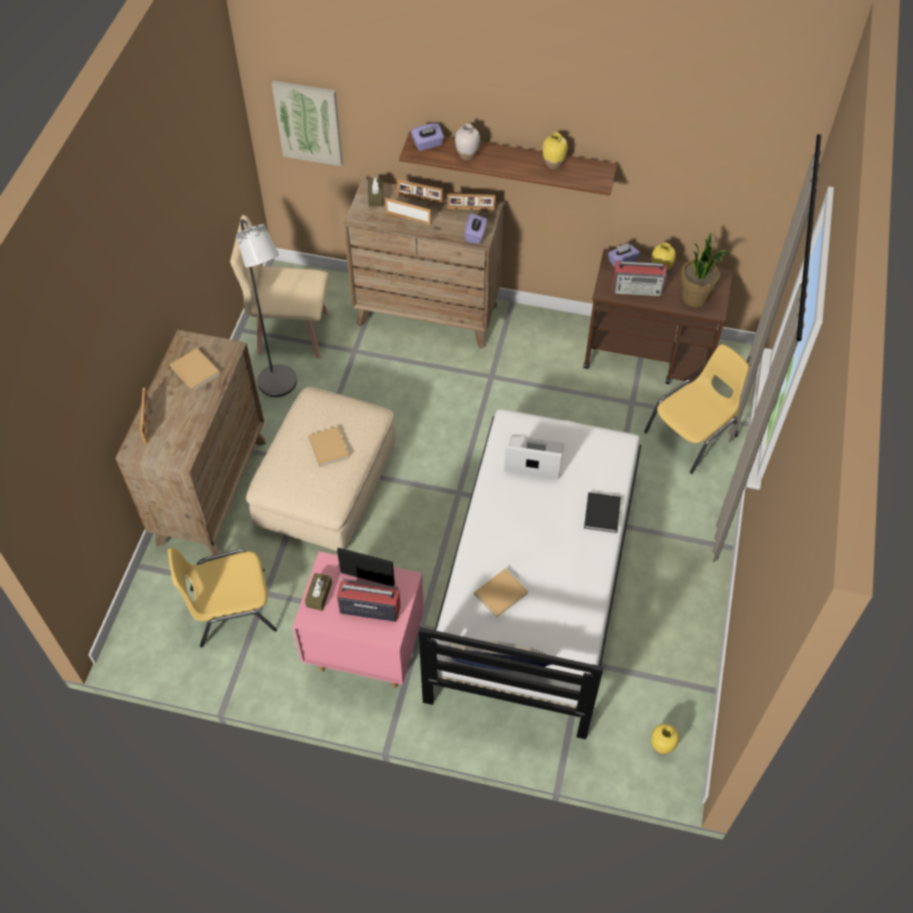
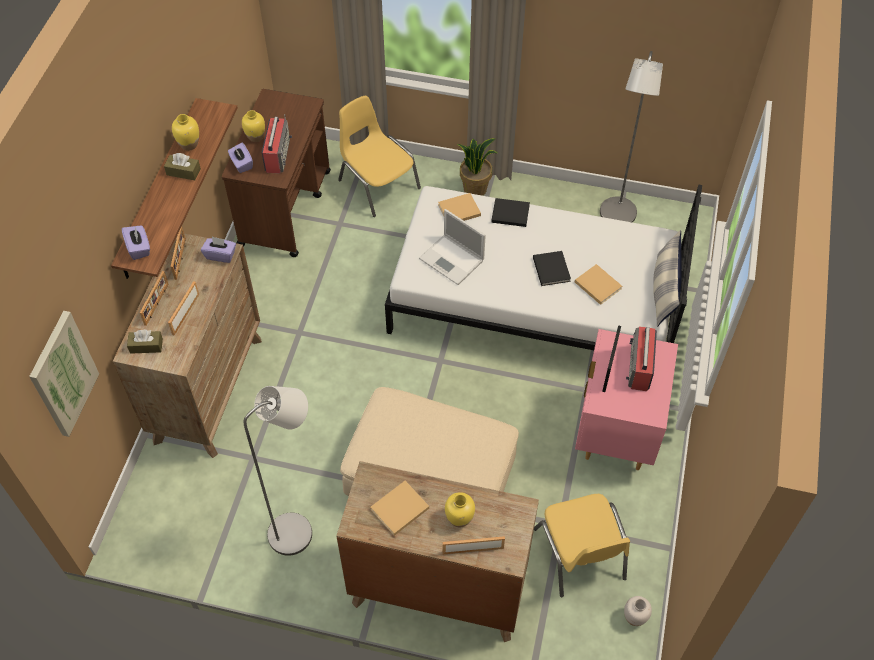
camera: 90 degrees left, 0 degrees up
(292, 332) = (218, 524): beige chair -> none
(319, 595) = (630, 408): brown tissue box -> brown tissue box (183, 172)
(328, 446) = (430, 435): beige book -> beige book (458, 210)
(467, 155) = (163, 214): white vase -> white vase (634, 618)
(524, 549) = (551, 268): none -> black book
(533, 458) = (452, 260): laptop -> laptop turned 60 degrees counterclockwise
(661, 746) = (675, 227): yellow vase -> yellow vase (459, 519)
(669, 678) = (616, 218): none -> grey floor lamp
(695, 297) = (293, 116): potted plant -> potted plant (475, 189)

